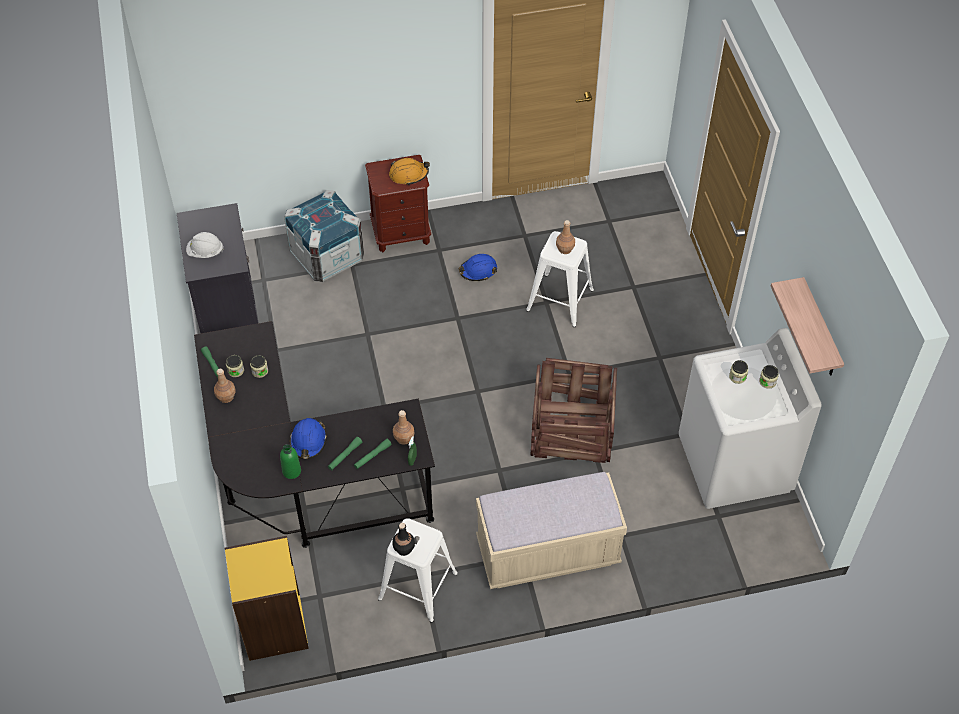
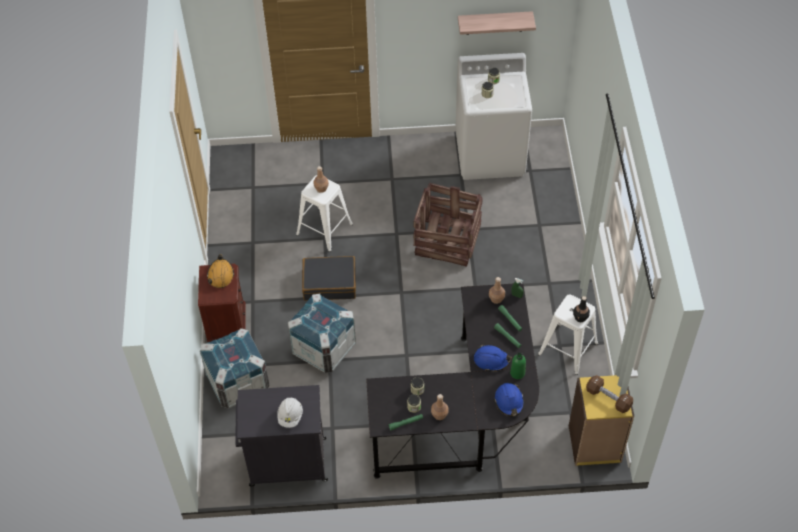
camera: 80 degrees left, 0 degrees up
(256, 572) = (608, 398): none -> brown dumbbell
(383, 326) = (324, 348): none -> crate
(478, 271) = (282, 277): blue hard hat -> blue hard hat (509, 402)
(478, 317) = (329, 283): none -> black suitcase
(547, 552) = (548, 268): beige bench -> none

